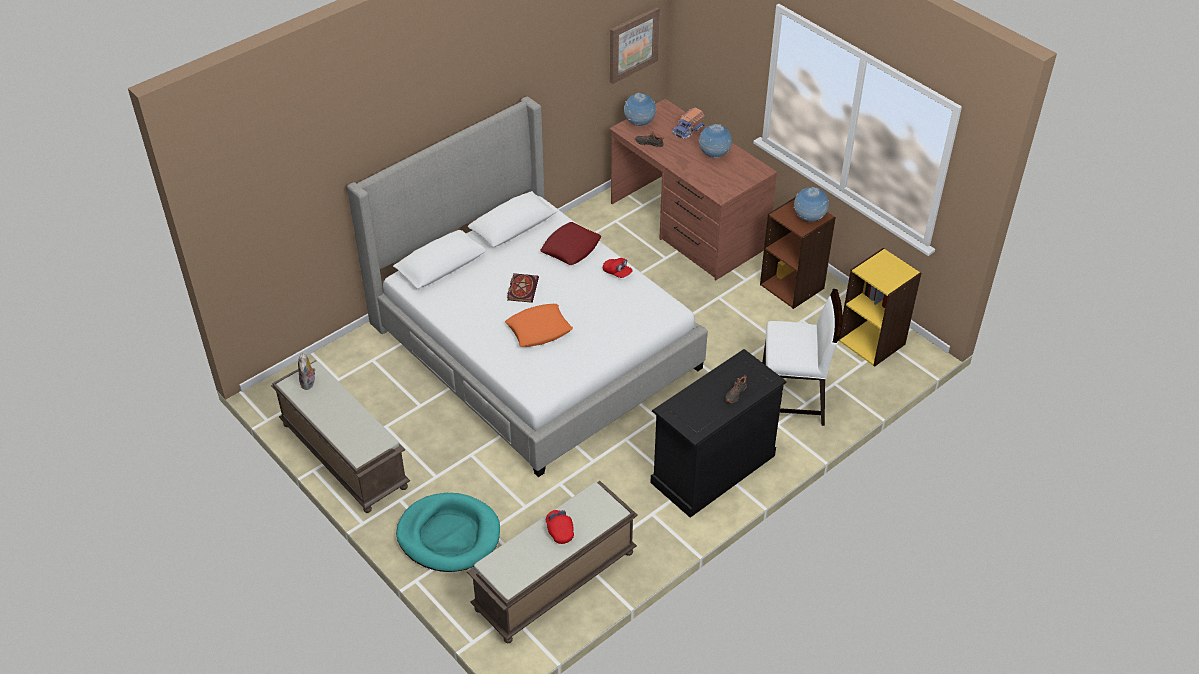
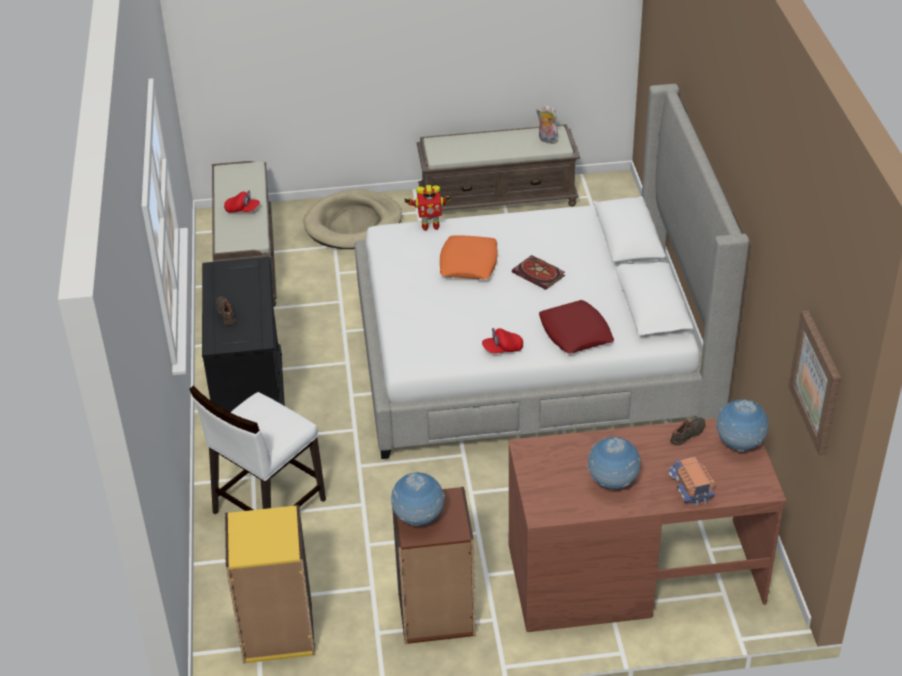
camera: 125 degrees right, 5 degrees down
(449, 535) = (353, 224): turquoise dog bed -> beige dog bed
(509, 373) = (429, 226): none -> toy robot

